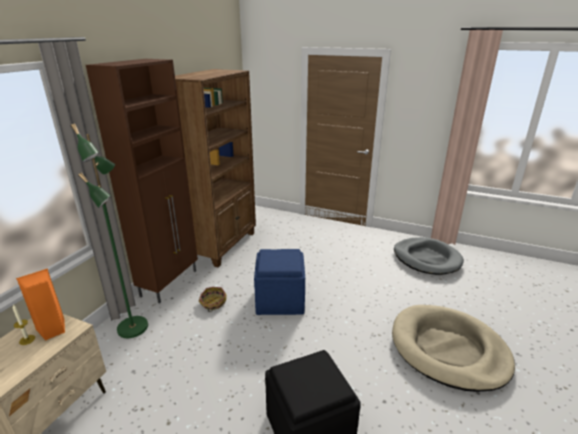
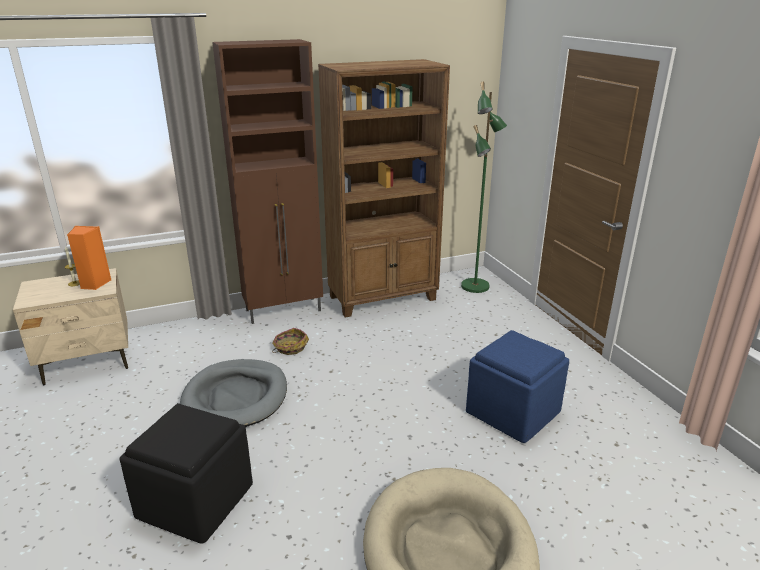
camera: 45 degrees right, 0 degrees up
(134, 328) = (207, 333): green floor lamp -> green floor lamp (476, 287)
(279, 300) = (350, 380): blue ottoman -> blue ottoman (512, 412)
(426, 258) = (627, 443): grey dog bed -> grey dog bed (236, 397)

